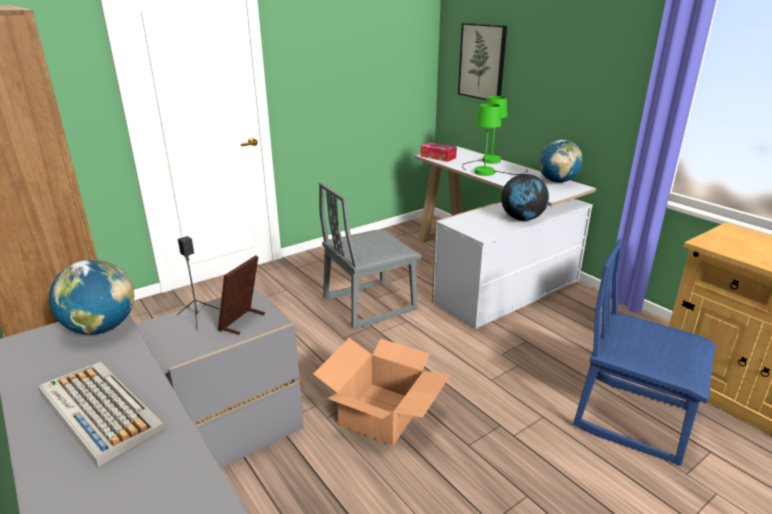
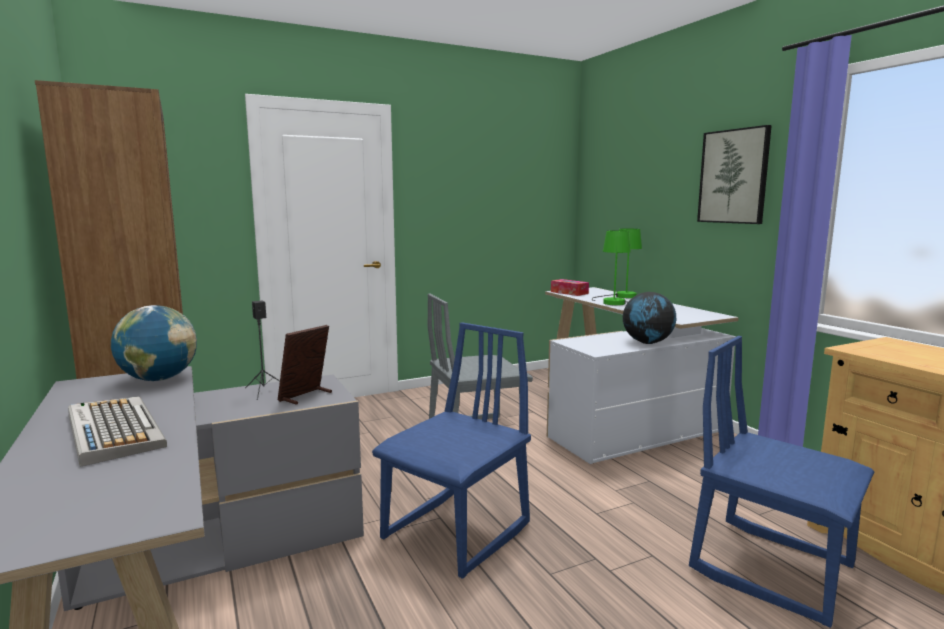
camera: 10 degrees right, 15 degrees down
(382, 413) = (457, 532): cardboard box -> blue chair
(482, 62) = (617, 198): picture -> picture (734, 176)
(557, 181) = (694, 311): globe -> none

